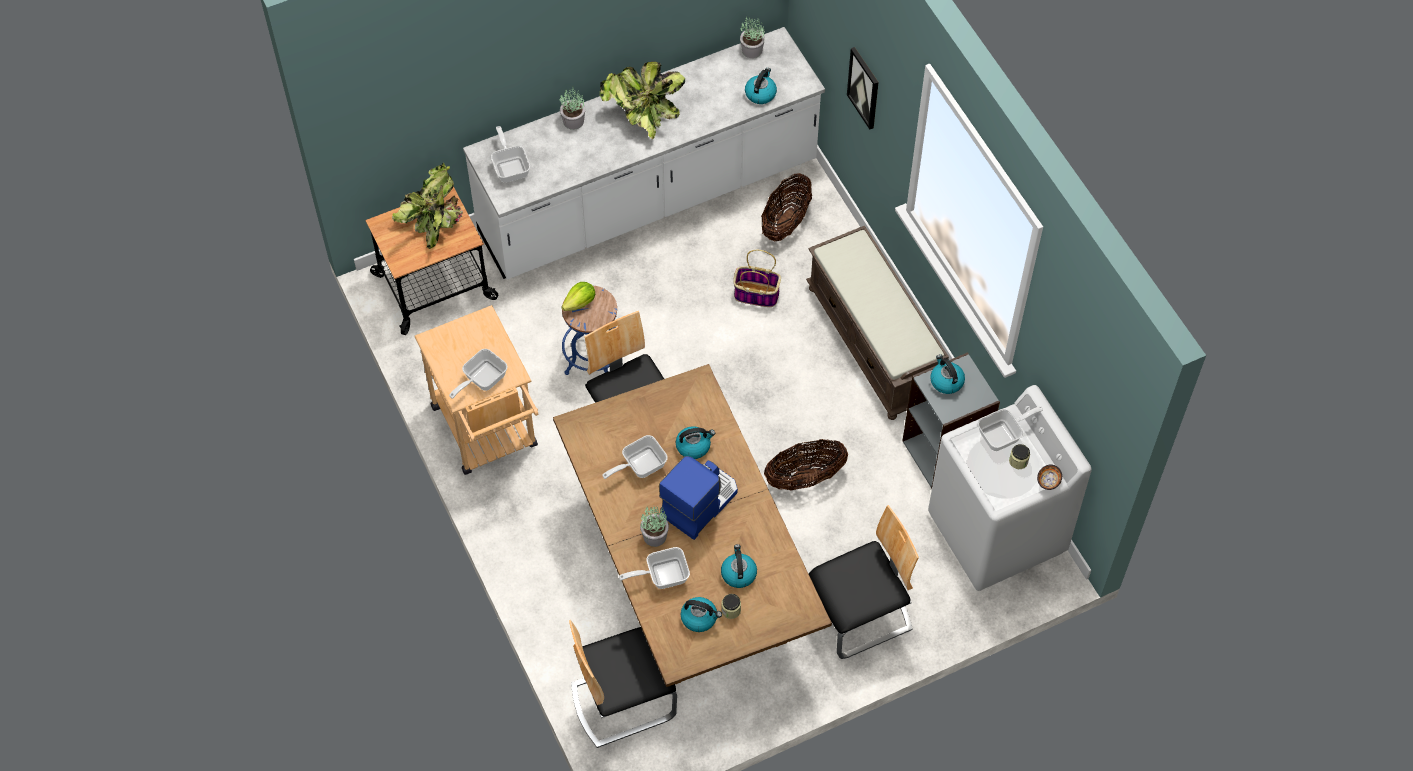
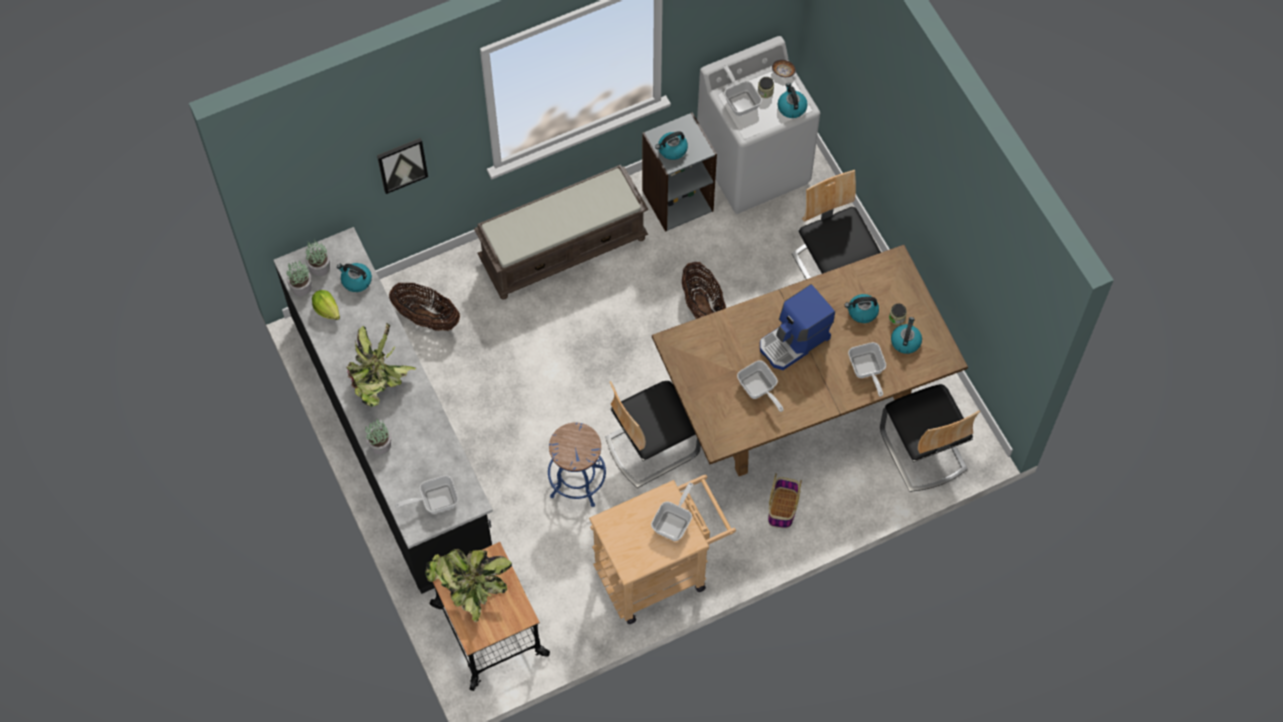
camera: 90 degrees left, 5 degrees up
(481, 380) = (674, 522): frying pan -> frying pan turned 105 degrees counterclockwise
(580, 303) = (569, 454): lettuce -> lettuce (327, 309)
(648, 199) = (393, 436): white counter -> black counter
(655, 536) = (829, 376): potted plant -> potted plant (319, 267)
(693, 446) = (738, 346): kettle -> kettle (791, 107)
(699, 502) = (794, 342): coffee machine -> coffee machine turned 75 degrees counterclockwise
(755, 294) = (508, 344): basket -> basket (783, 508)

